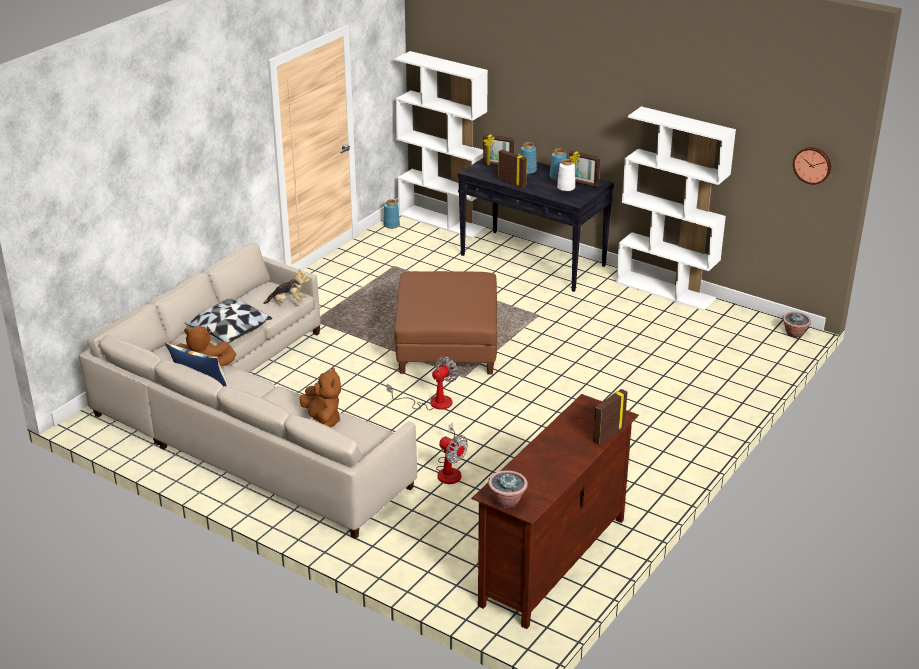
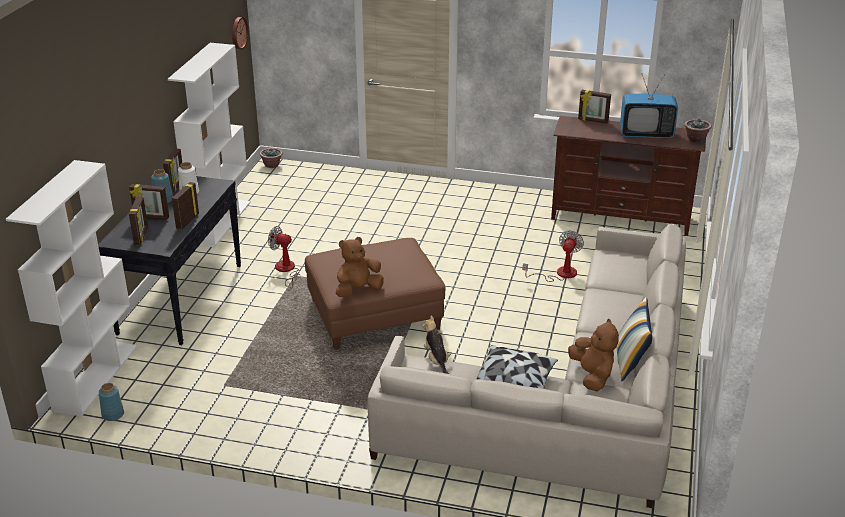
camera: 110 degrees left, 0 degrees up
(322, 423) = (615, 287): brown plush toy -> brown plush toy (358, 290)
(432, 403) = (474, 301): fan -> fan (286, 270)
(527, 170) = (151, 218): blue vase -> picture frame
(544, 464) = (646, 134): none -> television

